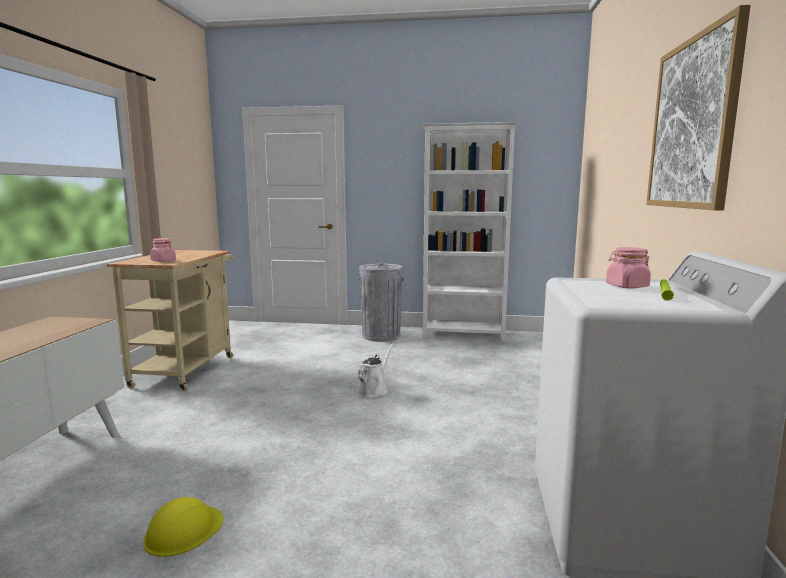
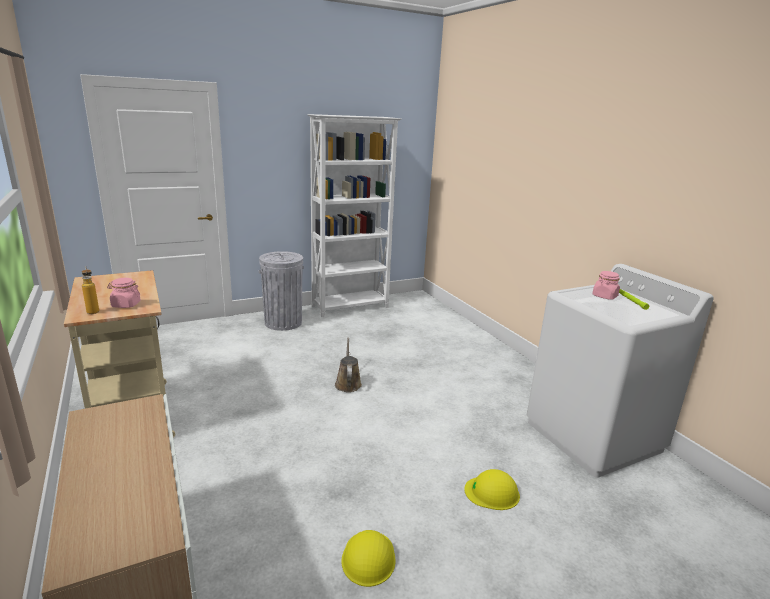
camera: 35 degrees left, 10 degrees up
(138, 261) = (93, 310): none -> bottle
(373, 390) = (348, 383): white watering can -> brown watering can
(388, 530) = (492, 492): none -> yellow hard hat
(692, 124) = (601, 172): picture -> none

